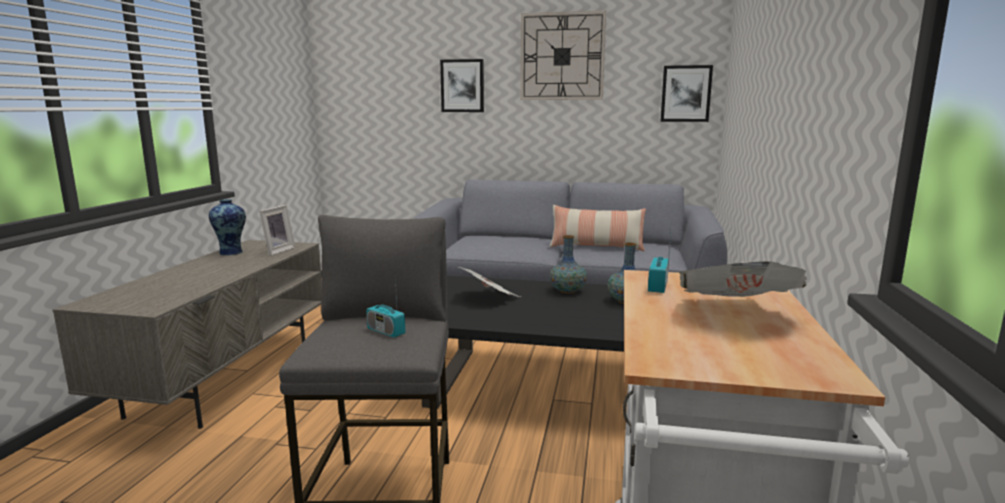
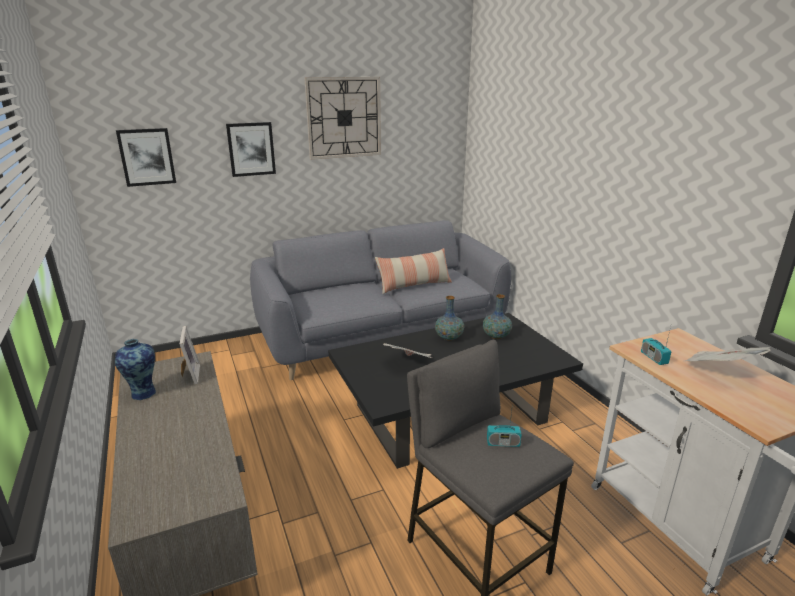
camera: 35 degrees left, 10 degrees up
(686, 93) = (440, 145): picture -> picture (147, 157)

